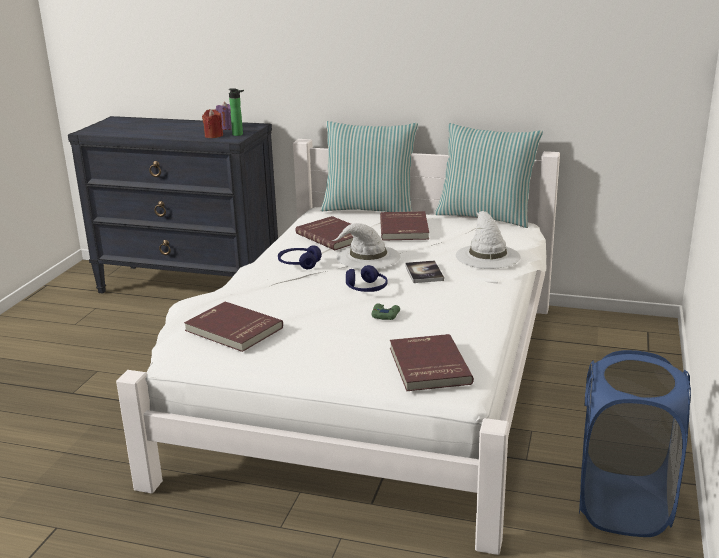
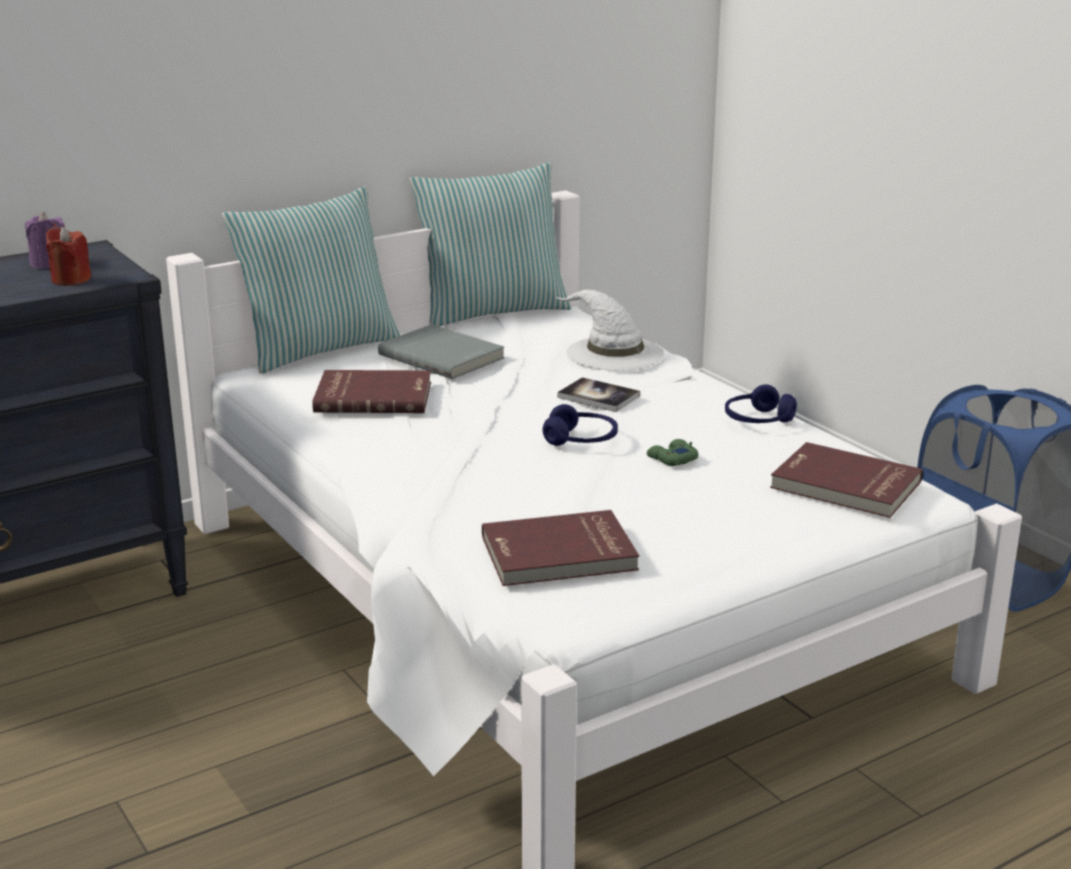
camera: 50 degrees left, 0 degrees up
(239, 134) = (112, 267): bottle -> none
(299, 264) = (426, 446): blue headphones -> blue headphones (758, 420)
(367, 257) = (489, 405): white hat -> none
(405, 228) = (443, 356): red book -> grey book

